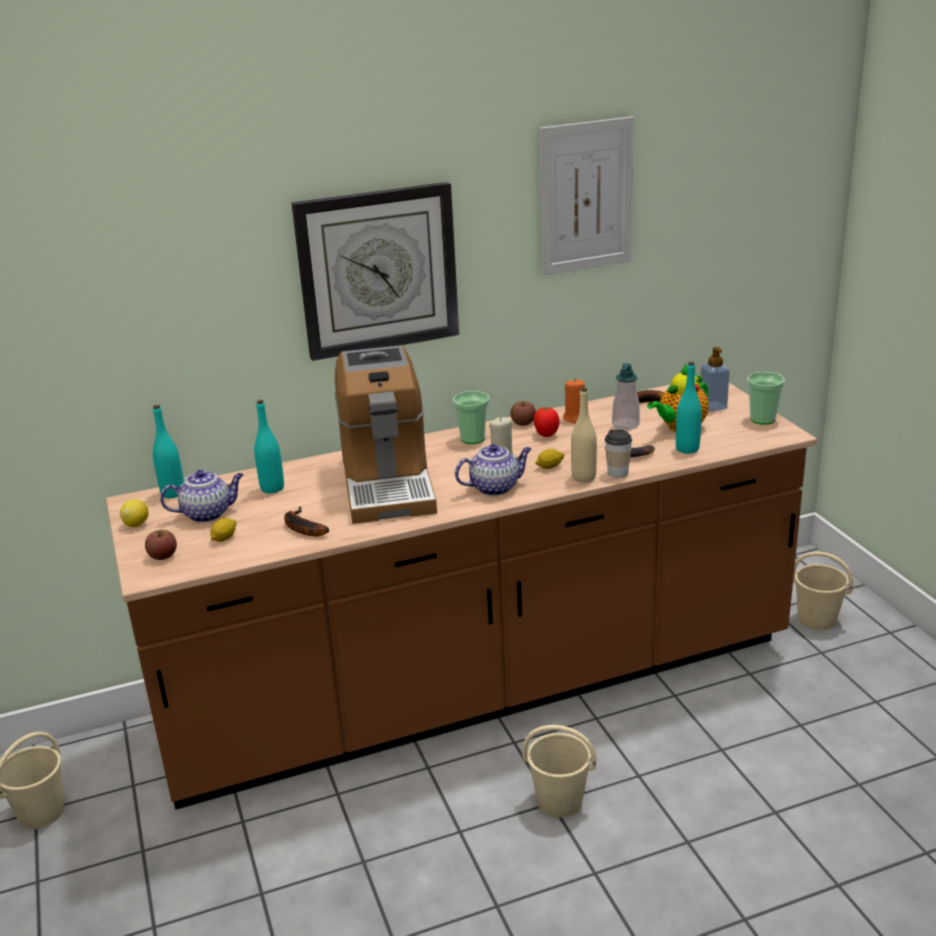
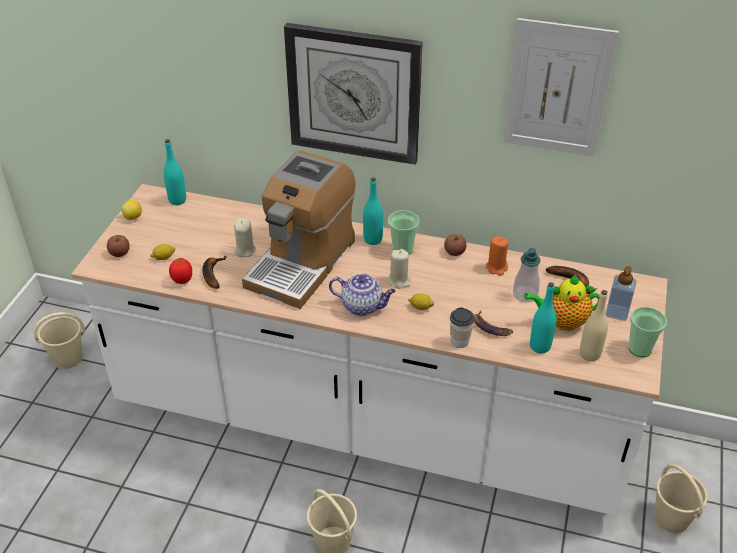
camera: 35 degrees right, 15 degrees up
(208, 513) = (177, 230): teapot -> none
(272, 488) = (233, 227): turquoise bottle -> turquoise bottle (373, 239)
(311, 498) = (244, 250): none -> beige candle
(479, 689) = (368, 423): brown counter -> white counter
(546, 435) = (456, 274): tomato -> tomato (182, 281)
(583, 477) = (431, 331): beige bottle -> beige bottle (589, 354)

